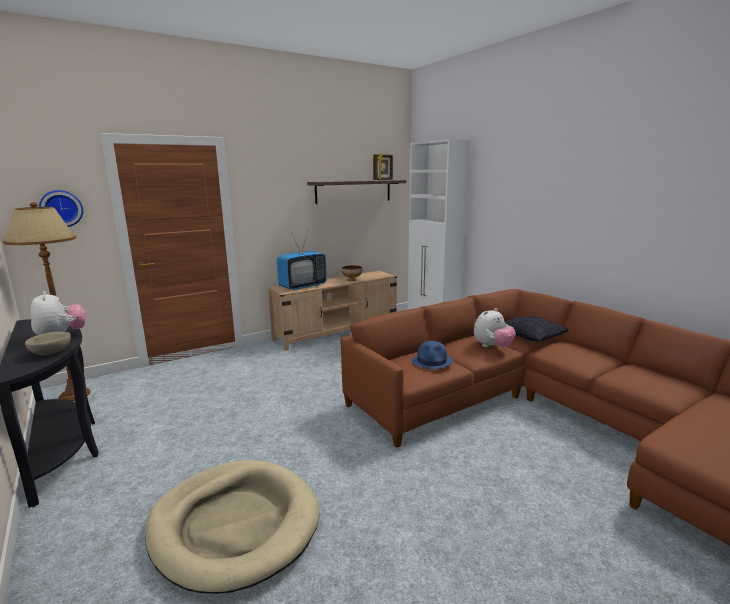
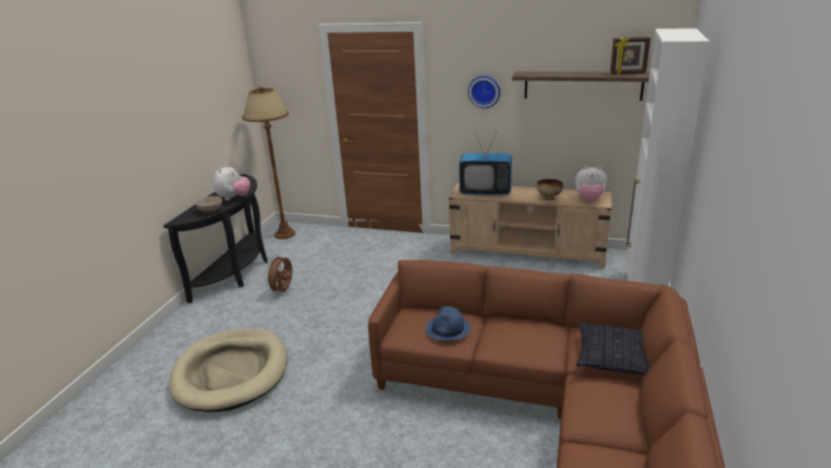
camera: 50 degrees right, 10 degrees up
(61, 208) = (291, 87): wall clock -> wall clock (484, 91)
(165, 434) = (283, 291): none -> brown fan
(492, 346) = (536, 345): plush toy -> plush toy (589, 199)

